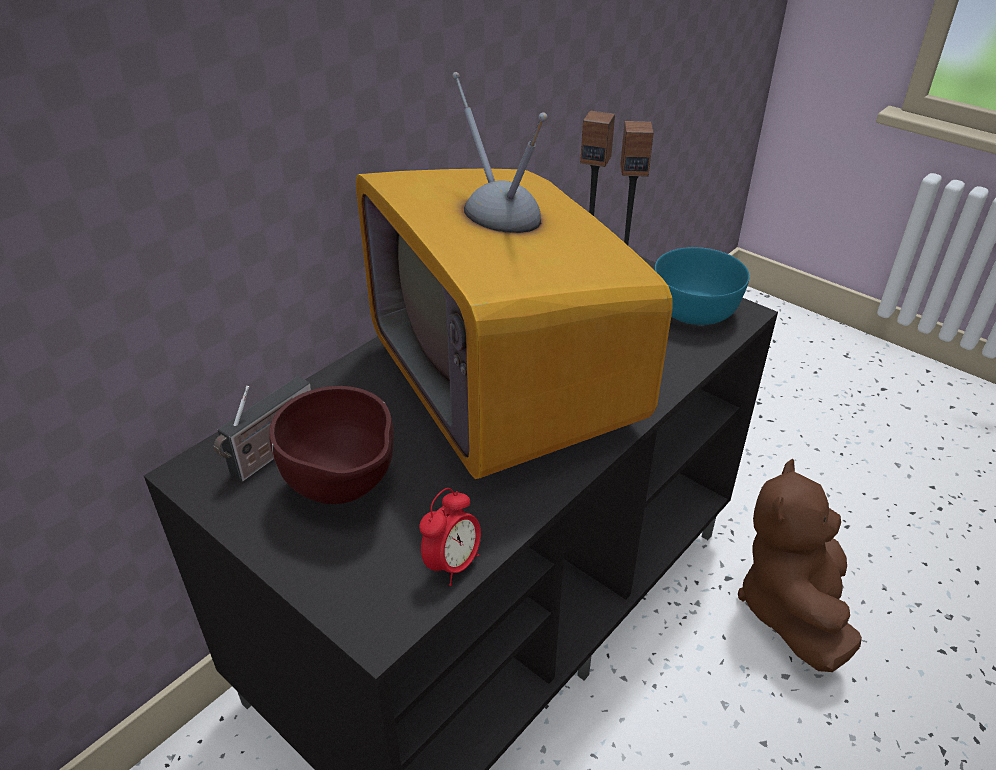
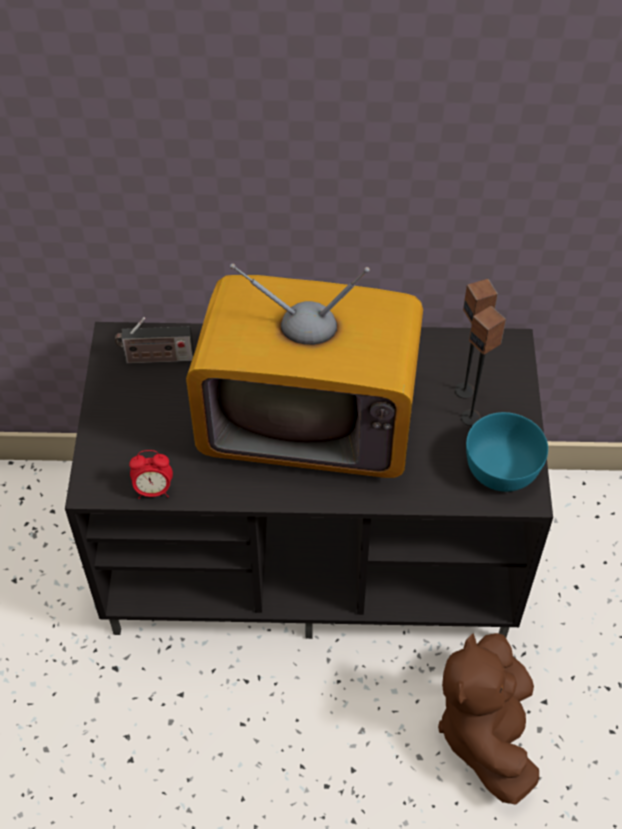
camera: 50 degrees right, 15 degrees up
(344, 492) = (159, 410): brown bowl -> none
(503, 388) = (309, 419): television -> television turned 105 degrees counterclockwise
(791, 607) = (486, 731): brown plush toy -> brown plush toy turned 60 degrees counterclockwise

